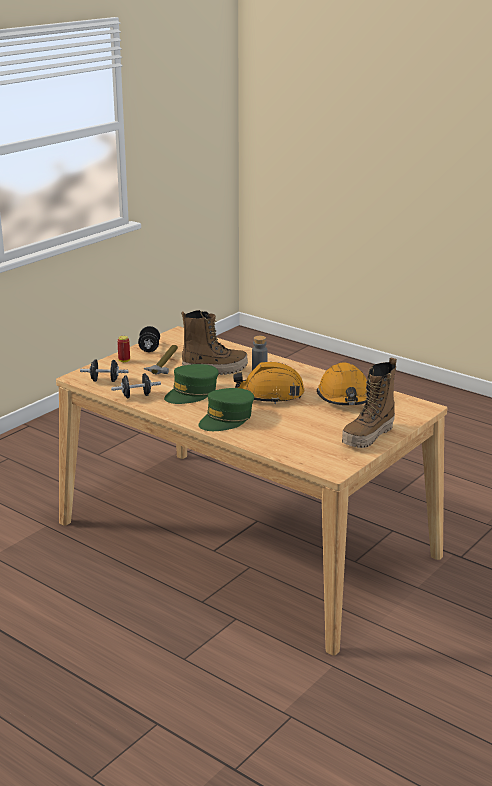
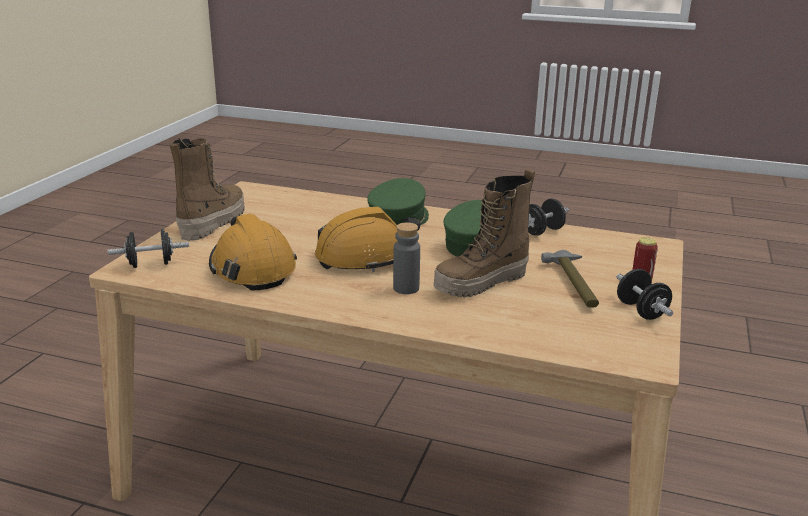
camera: 160 degrees right, 0 degrees up
(104, 380) = (614, 245): black dumbbell -> black dumbbell (151, 264)

